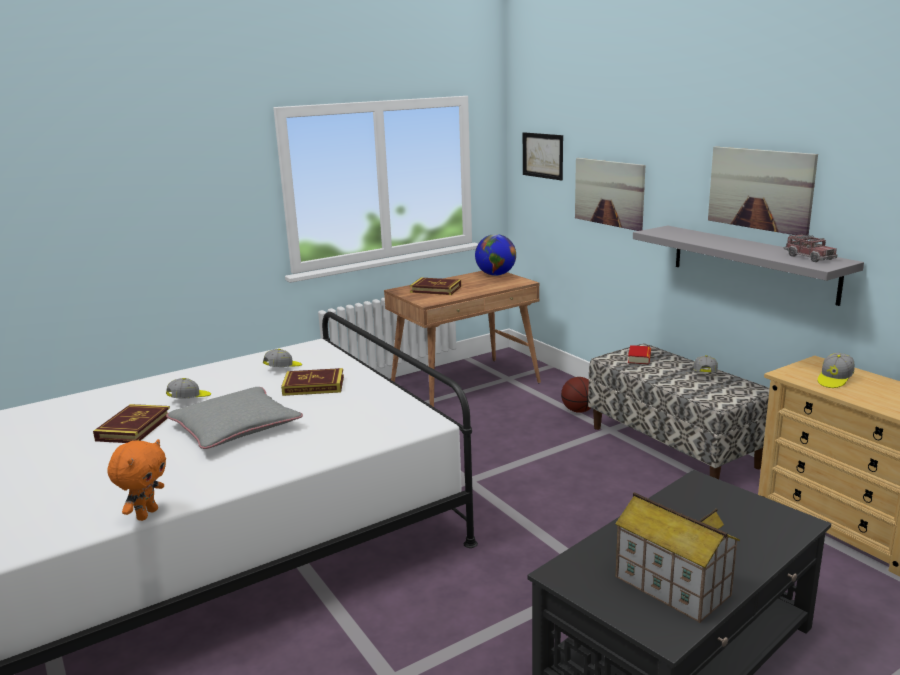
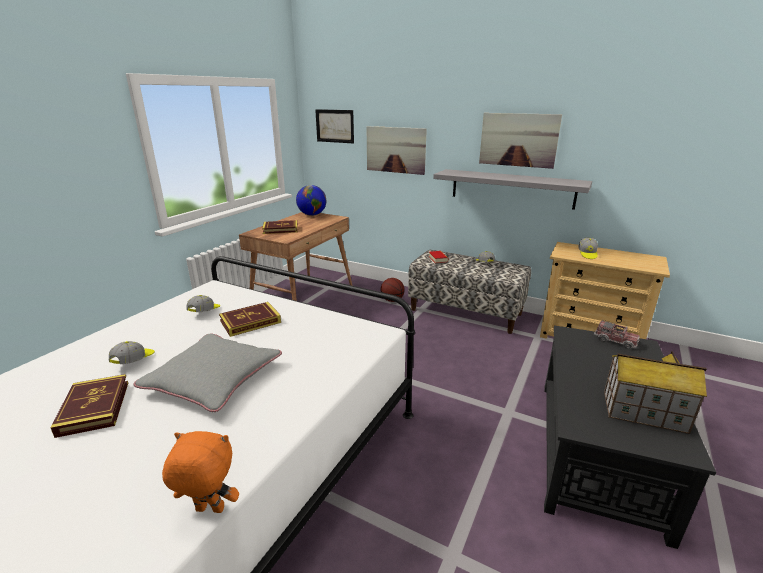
camera: 30 degrees left, 5 degrees up
(146, 514) = (209, 510): orange plush toy -> orange plush toy turned 75 degrees counterclockwise
(809, 257) = (562, 180): toy truck -> toy truck (615, 341)

